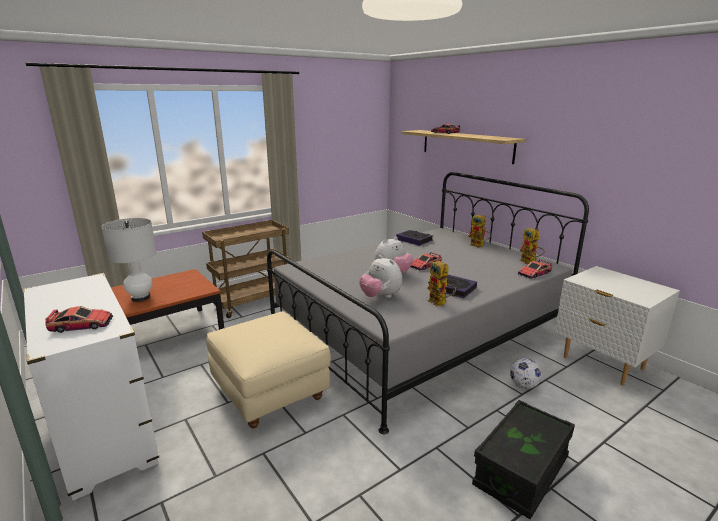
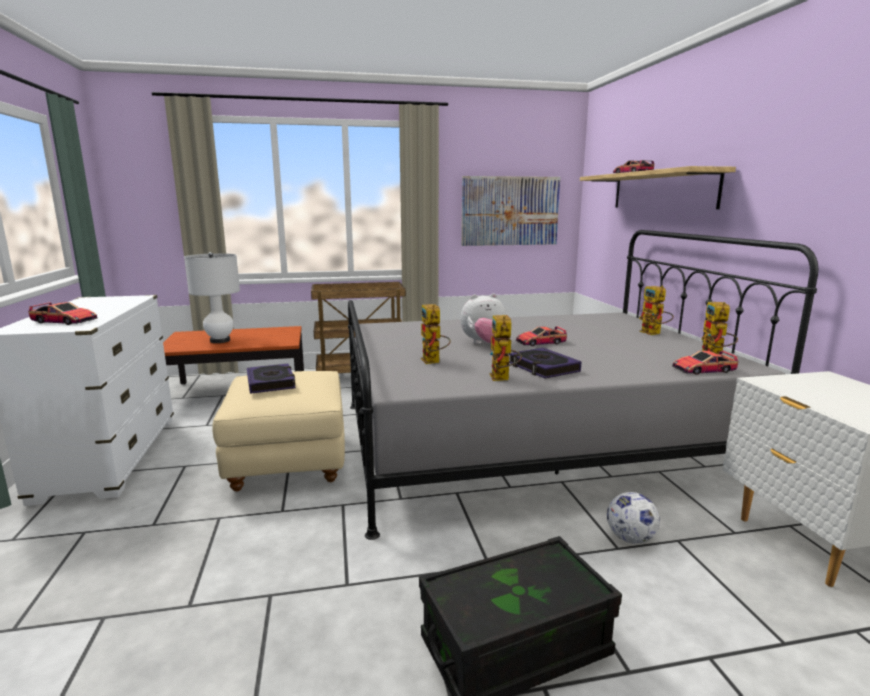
camera: 25 degrees right, 5 degrees down
(343, 154) = (510, 211): none -> picture
(380, 296) = (433, 362): plush toy -> toy robot
(414, 240) = (564, 319): book -> book (271, 383)

